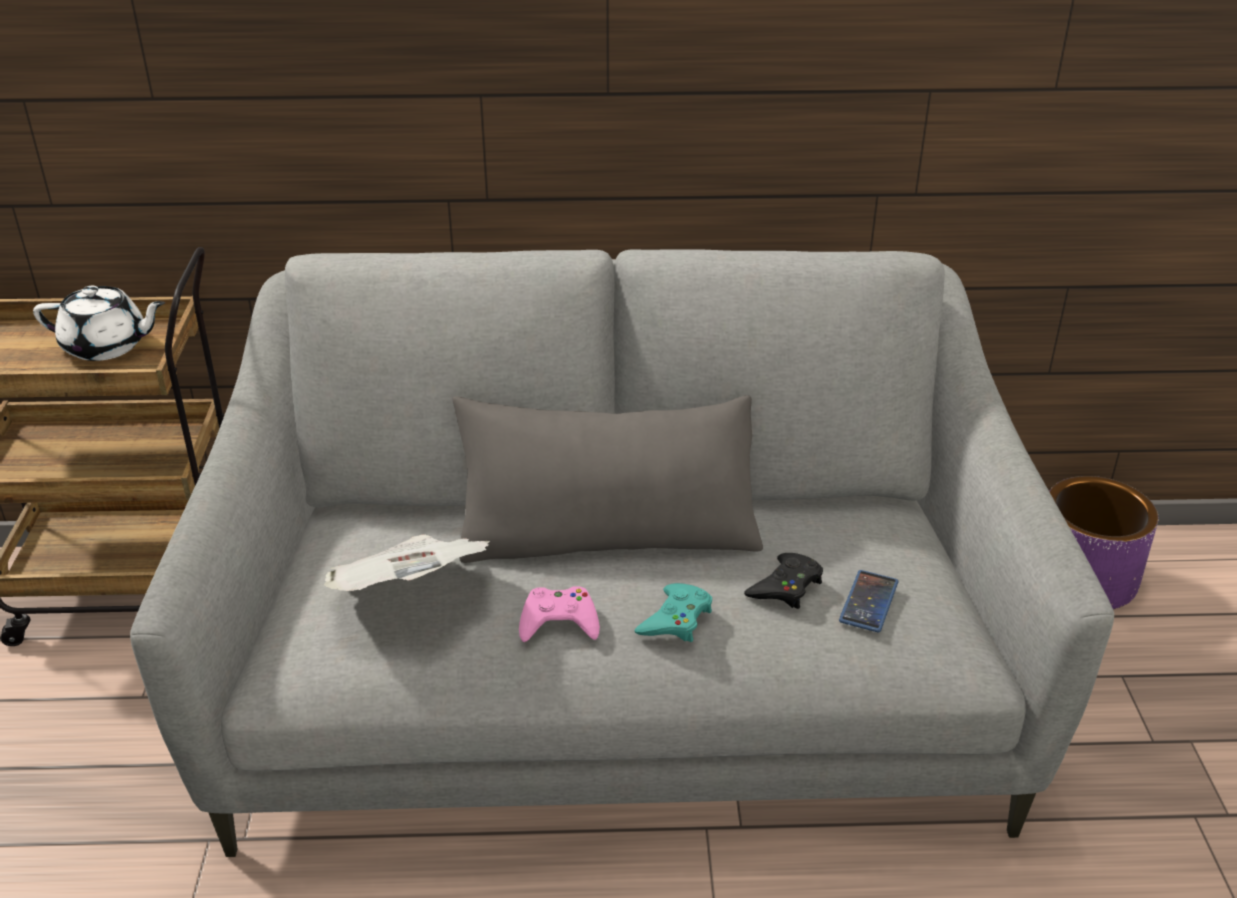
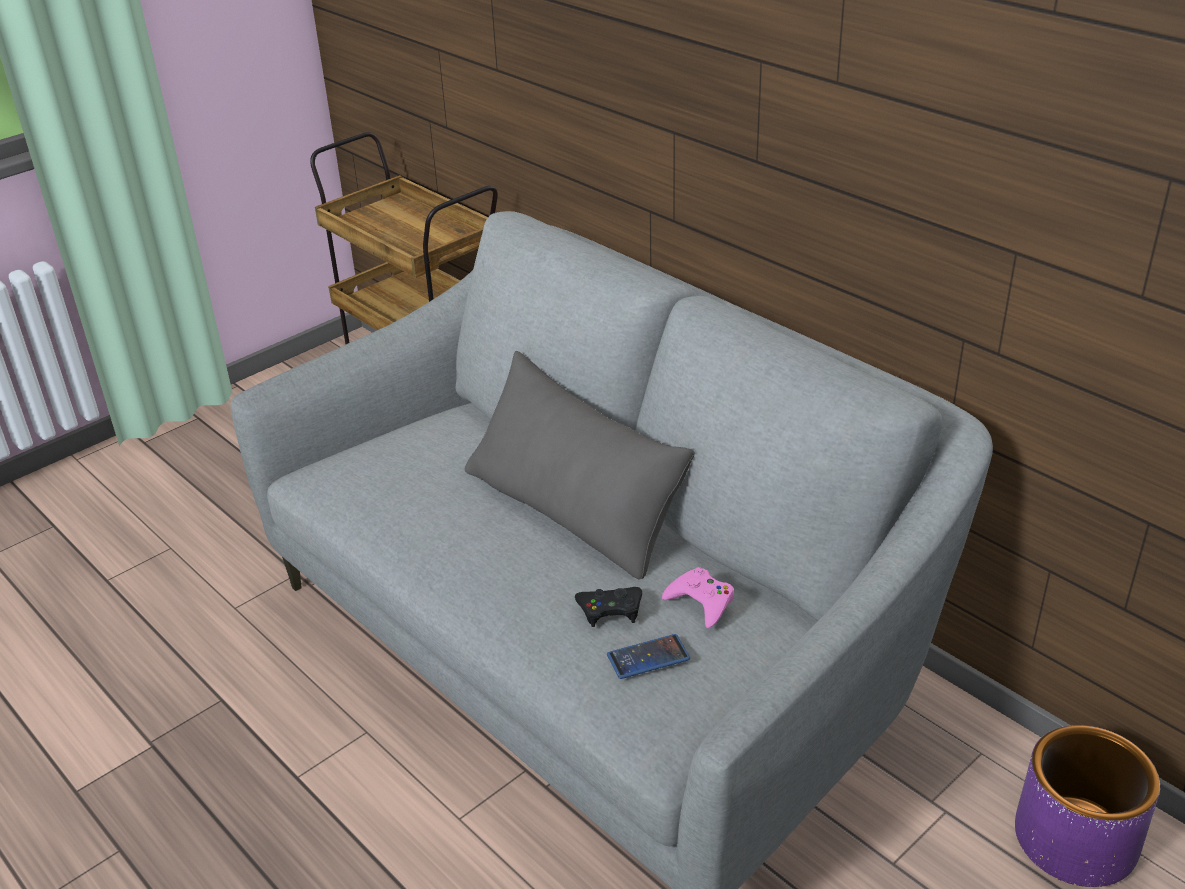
camera: 50 degrees right, 0 degrees up
(107, 346) = (429, 235): white teapot -> none
(410, 594) = (415, 472): newspaper -> none
(559, 621) = (453, 537): pink game controller -> pink game controller (701, 602)
(676, 619) = (513, 581): turquoise game controller -> none

